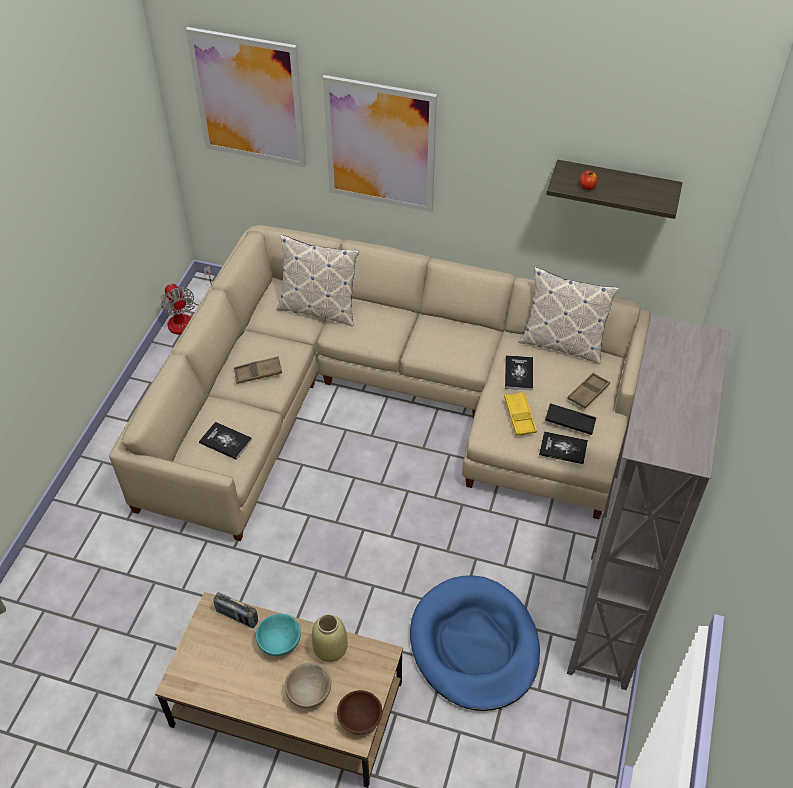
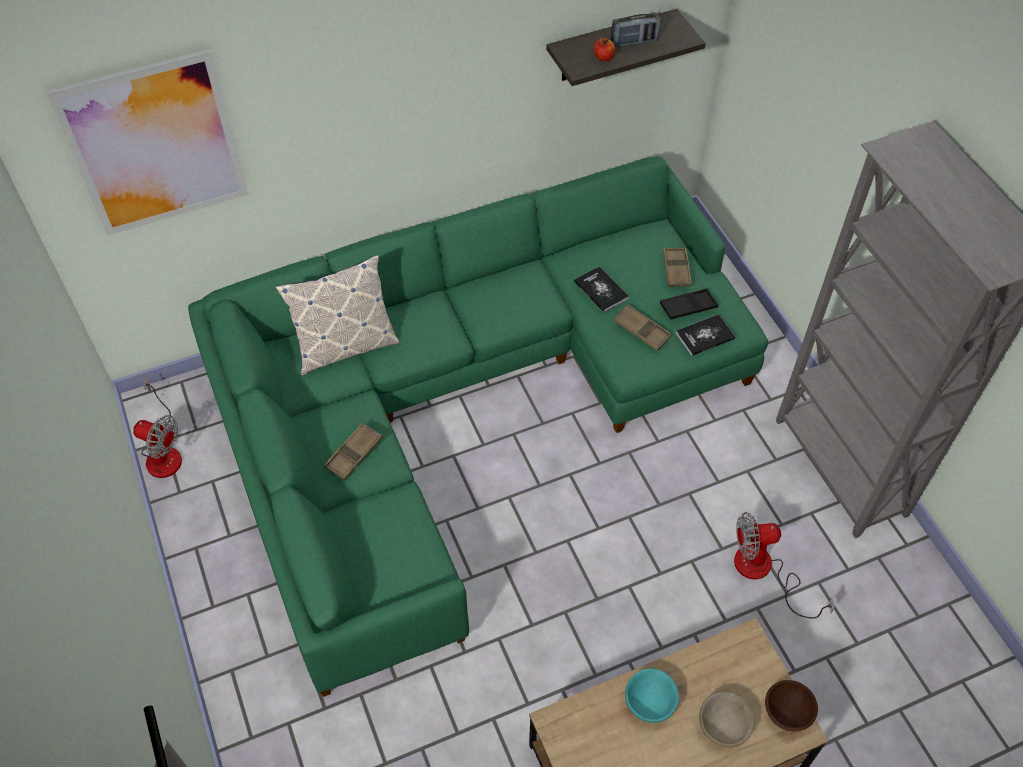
camera: 40 degrees left, 5 degrees up
(225, 441) = (395, 548): book -> none
(237, 616) = (586, 711): radio -> radio (634, 42)
(331, 649) = (699, 670): beige vase -> none
(380, 145) = (339, 122): picture -> none
(385, 402) = (464, 403): beige sofa -> green sofa
(474, 645) = (764, 572): blue dog bed -> fan
(519, 416) = (642, 330): yellow tray -> brown tray
(562, 344) = (608, 237): pillow -> none

